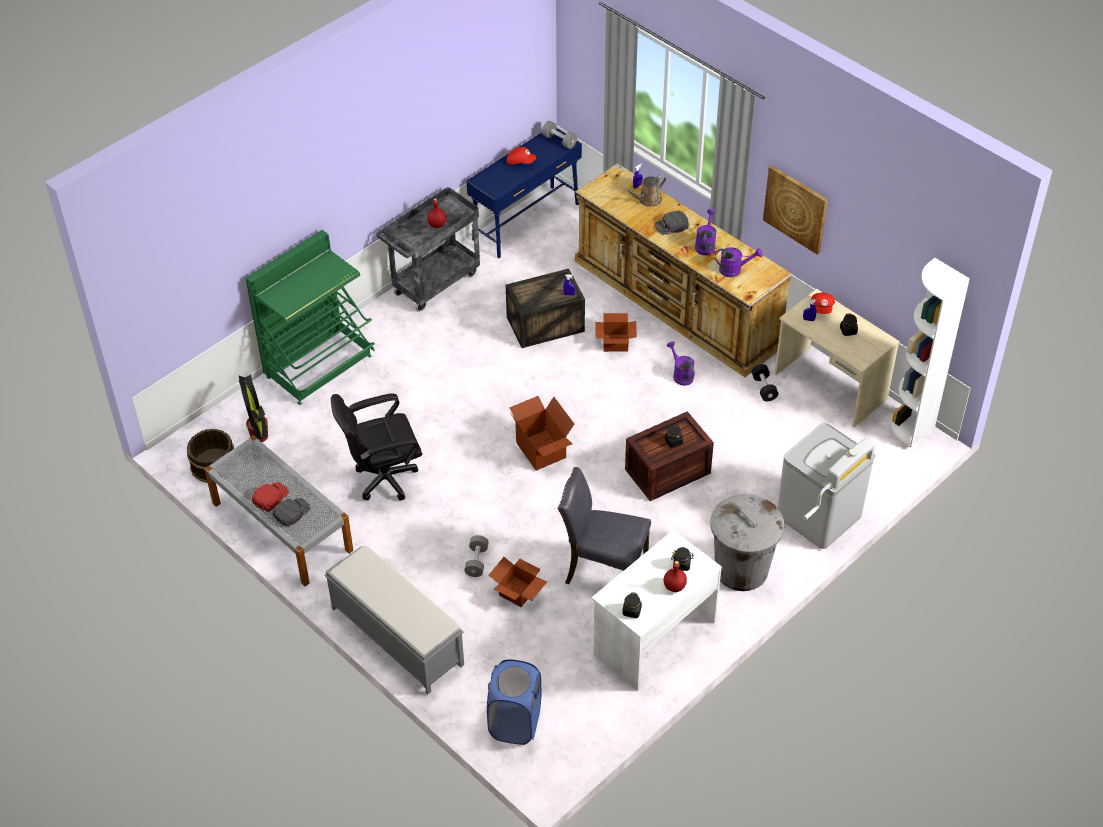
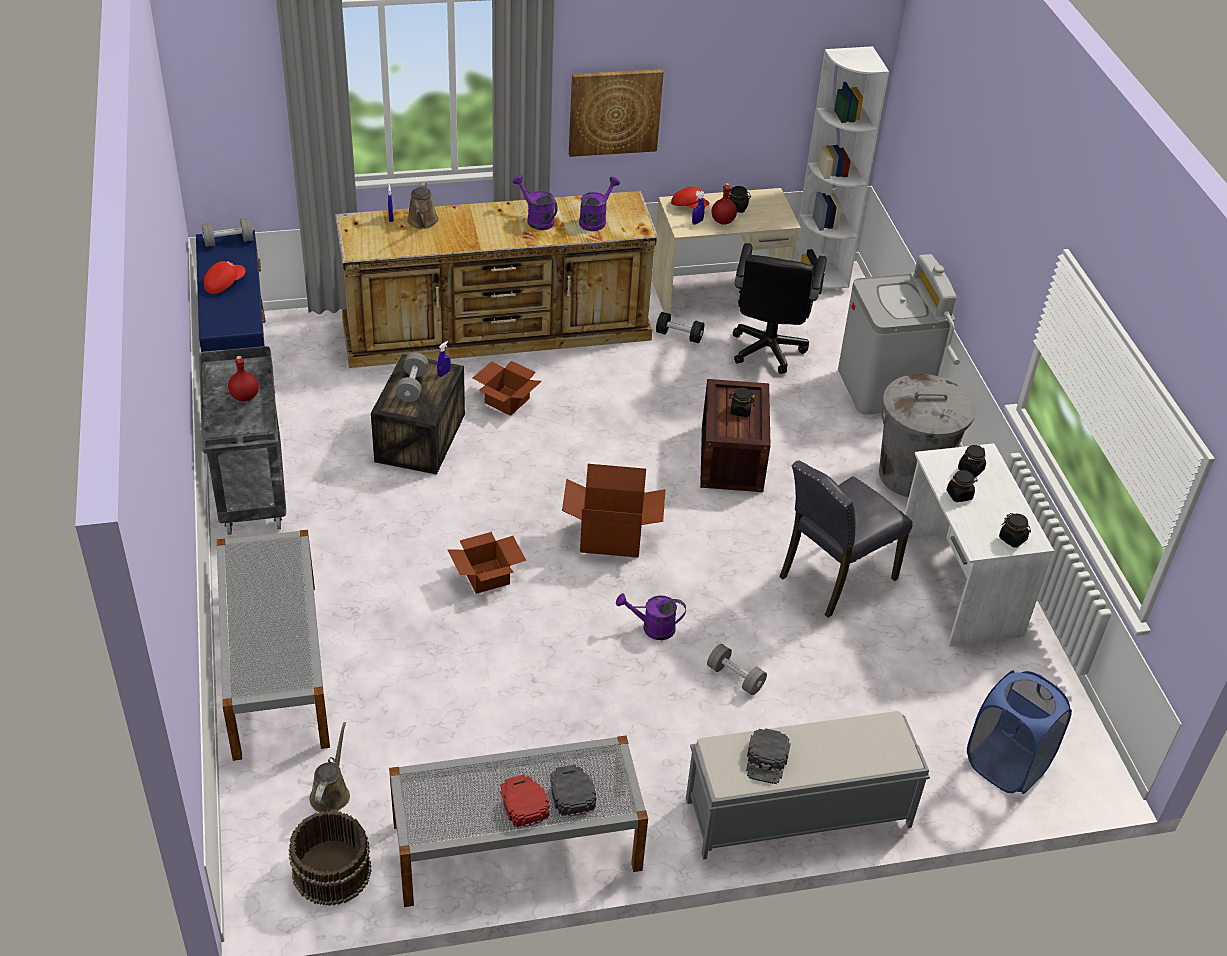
camera: 60 degrees left, 5 degrees down
(259, 437) = (331, 793): potted plant -> brown watering can
(321, 368) = (274, 667): green shoe rack -> grey bench
(382, 481) = (530, 702): black office chair -> black office chair (767, 354)
(518, 593) = (812, 664): cardboard box -> cardboard box (488, 576)
(544, 288) = (412, 386): none -> grey dumbbell
(650, 568) = (959, 495): none -> black jar
(671, 226) = (481, 226): black cap -> black cap (767, 760)
(675, 586) = (999, 490): red bottle -> red bottle (723, 221)
(680, 375) = (603, 379): purple watering can -> purple watering can (652, 628)

